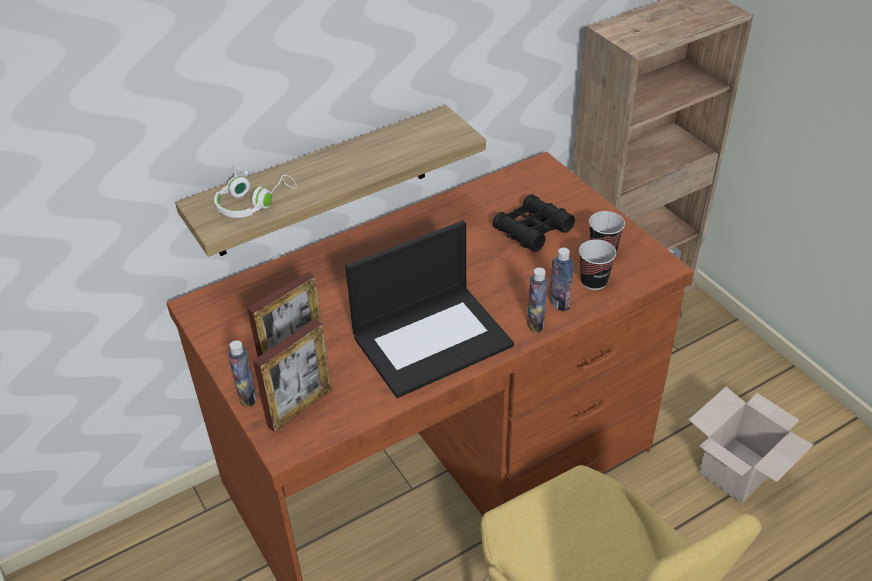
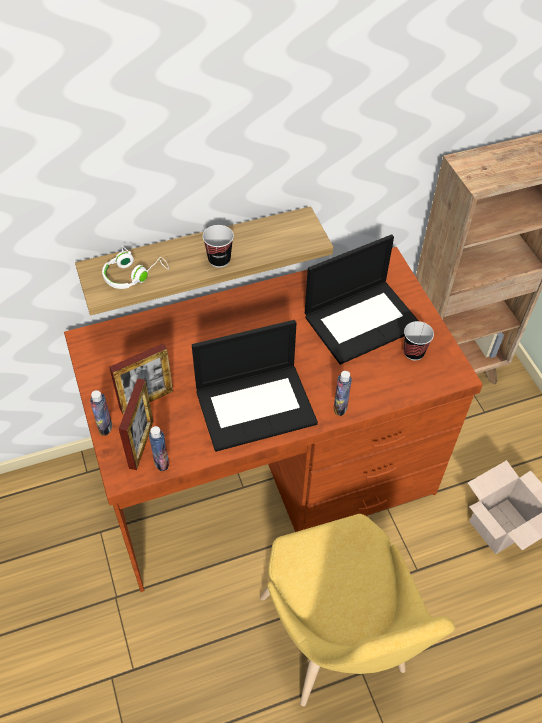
camera: 10 degrees right, 10 degrees up
(300, 407) = (141, 444): picture frame -> picture frame turned 45 degrees counterclockwise
(532, 230) = (362, 320): black binoculars -> laptop
(559, 303) = (364, 392): bottle -> bottle (161, 462)
(593, 281) = (398, 378): cup -> cup (219, 260)

